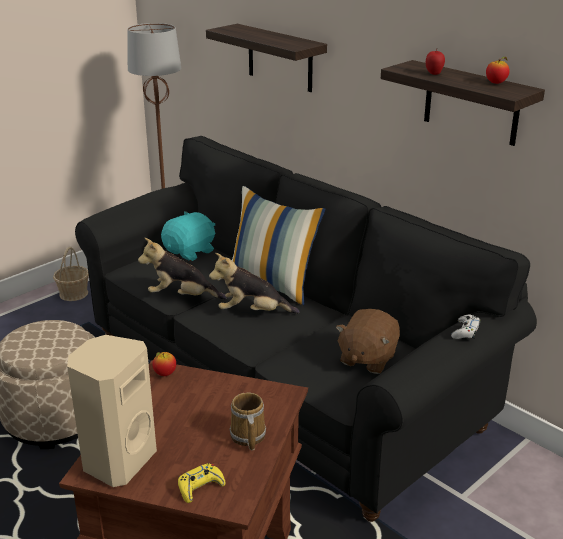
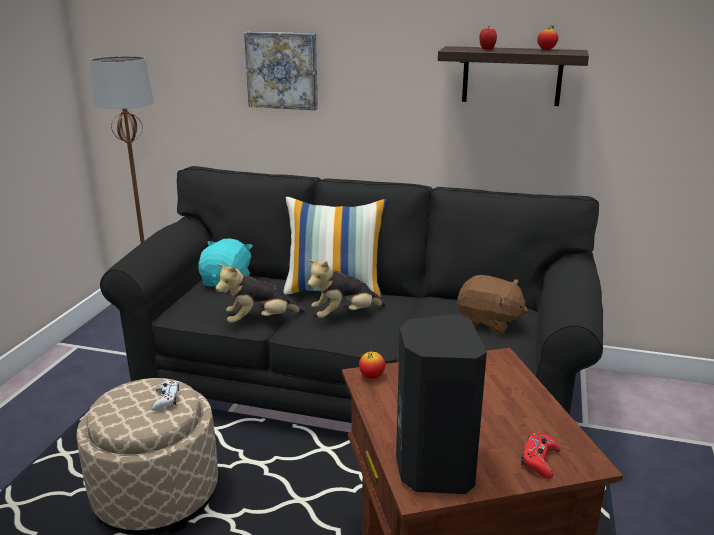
camera: 30 degrees left, 5 degrees down
(74, 293) = (63, 370): basket -> none
(117, 461) = (432, 469): beige speaker -> black speaker
(200, 487) = (539, 460): yellow game controller -> red game controller
(247, 436) = (518, 402): mug -> none
(280, 58) = (283, 70): shelf -> picture
(367, 358) = (489, 322): brown plush toy -> brown plush toy turned 60 degrees counterclockwise
(465, 331) = (580, 269): white game controller -> white game controller (166, 400)

